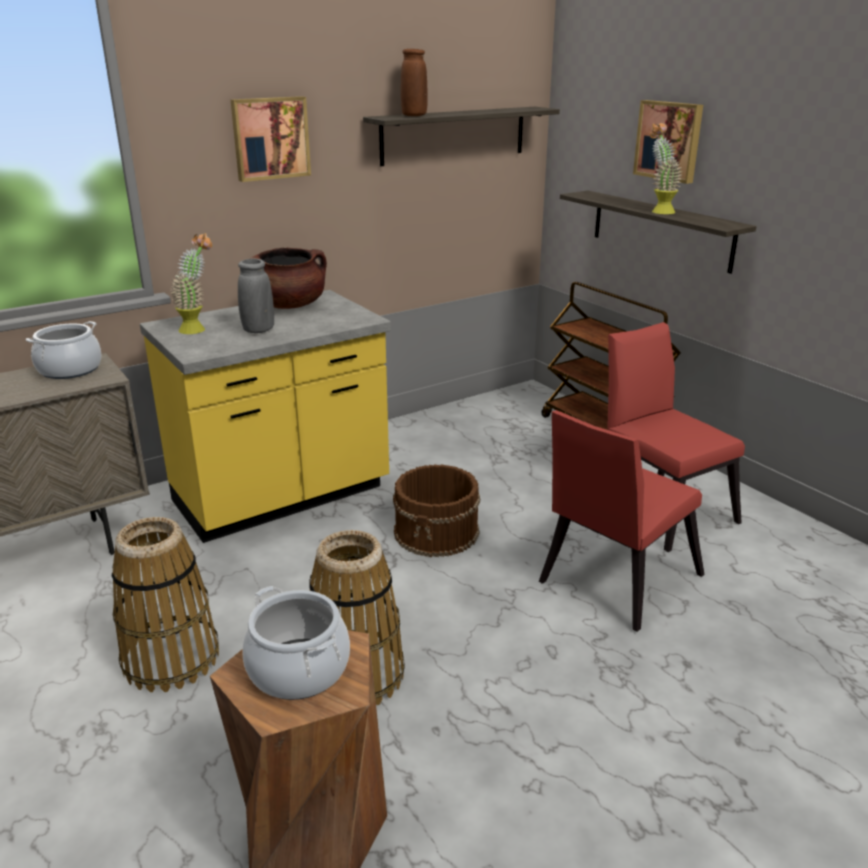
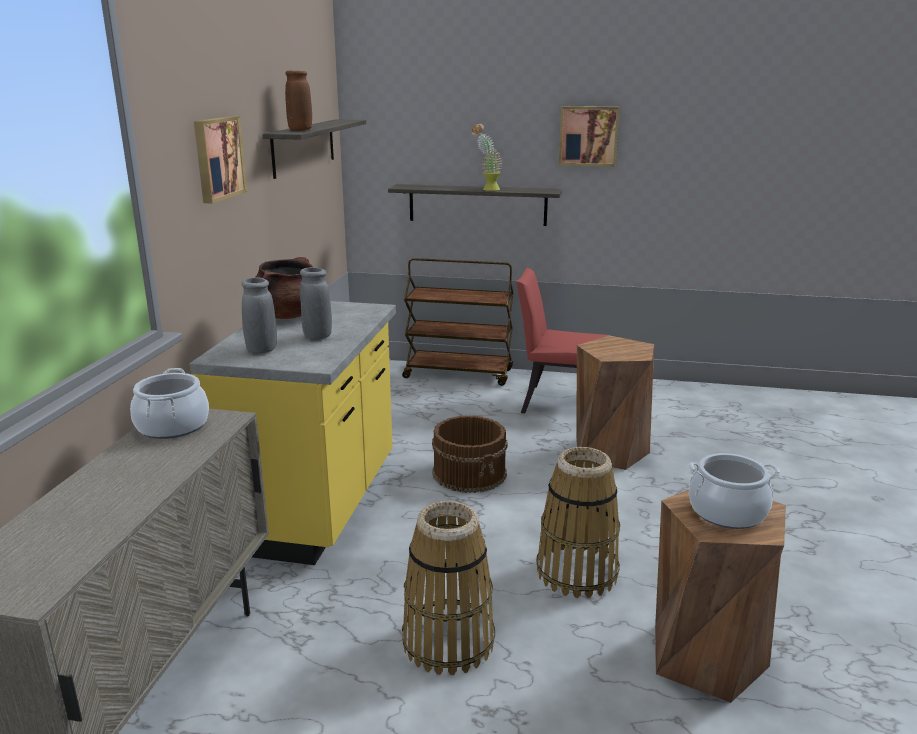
camera: 45 degrees left, 5 degrees down
(198, 328) = (262, 350): potted plant -> grey vase
(613, 582) = (609, 451): red chair -> brown stool
(669, 140) = (475, 137): picture -> picture (588, 136)

